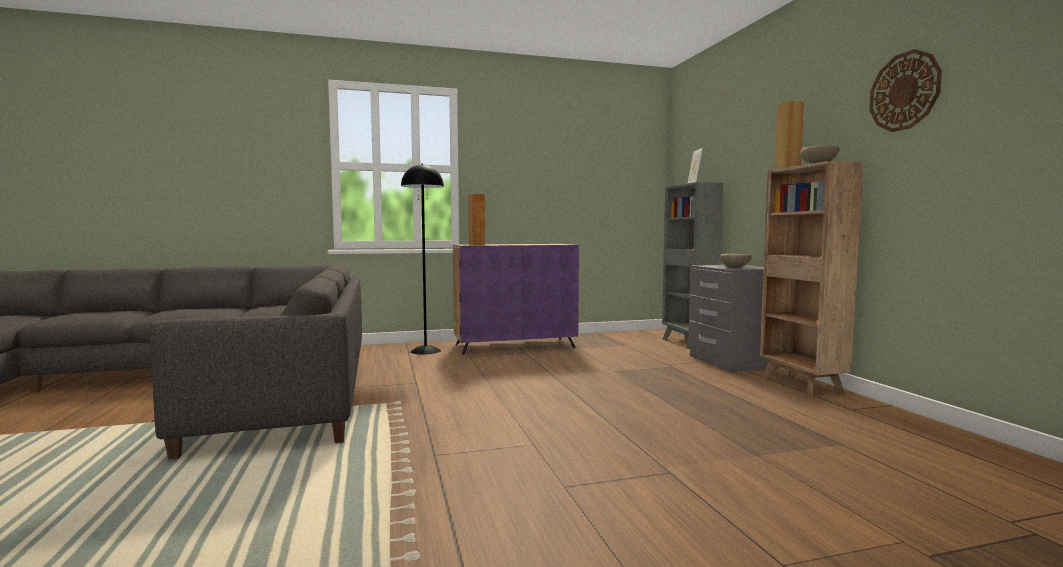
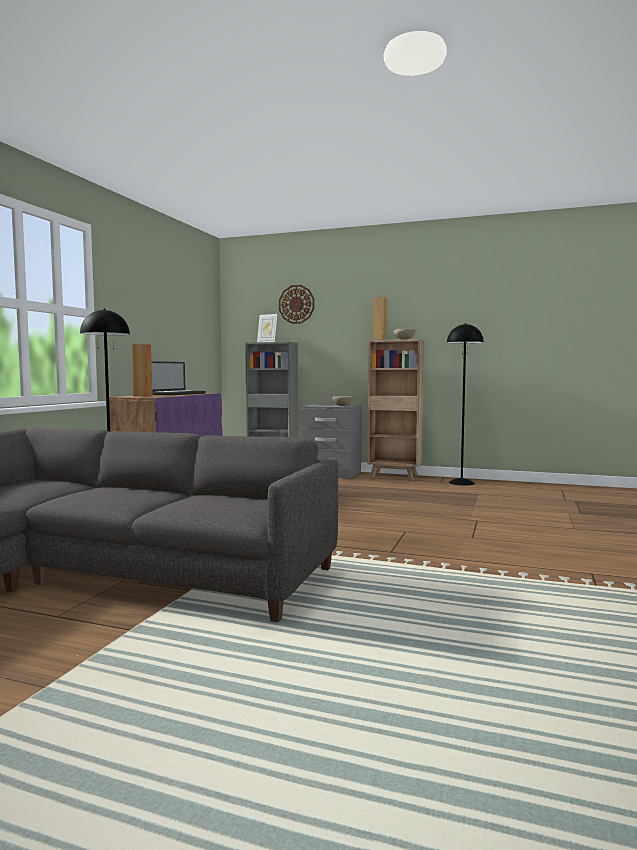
camera: 55 degrees left, 0 degrees up
(529, 244) = (178, 394): none -> laptop
(885, 421) = (461, 483): none -> black floor lamp
(904, 91) = (443, 304): wall clock -> wall clock (296, 304)

